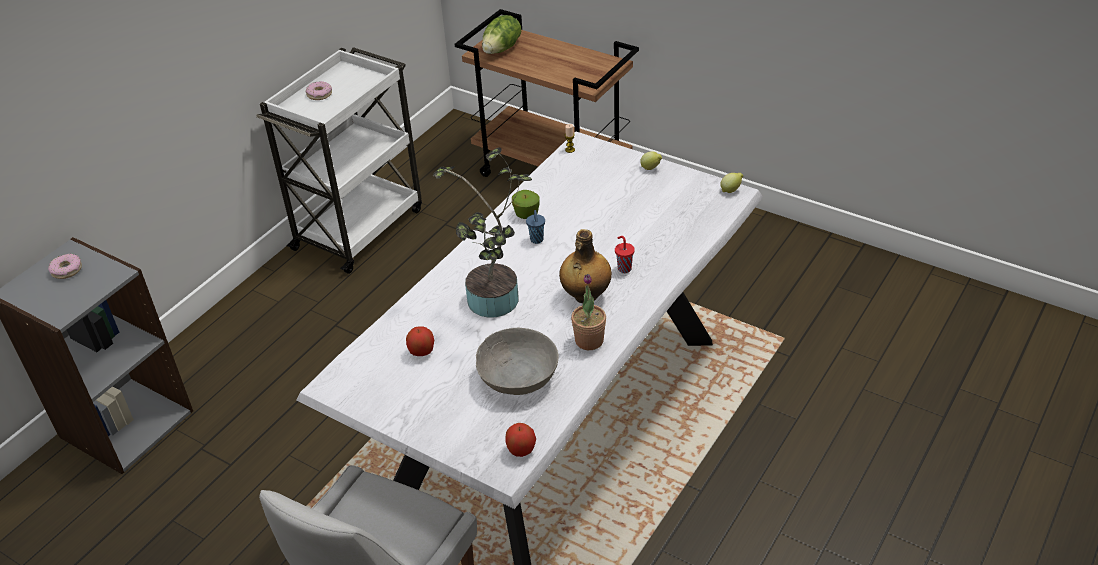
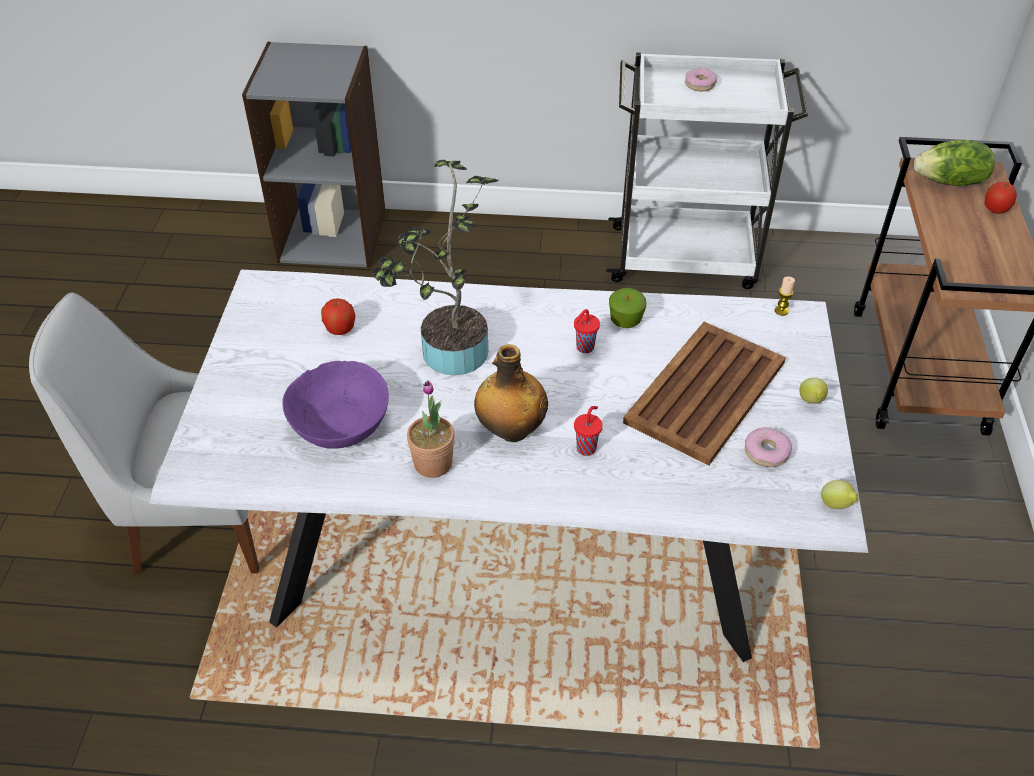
camera: 60 degrees right, 5 degrees up
(66, 270) = (321, 63): donut -> donut (766, 452)
(518, 376) = (339, 423): grey bowl -> purple bowl
(521, 450) = (224, 470): apple -> apple (995, 209)
(537, 240) = (584, 348): blue cup -> red cup
(614, 205) = (704, 393): none -> brown tray

